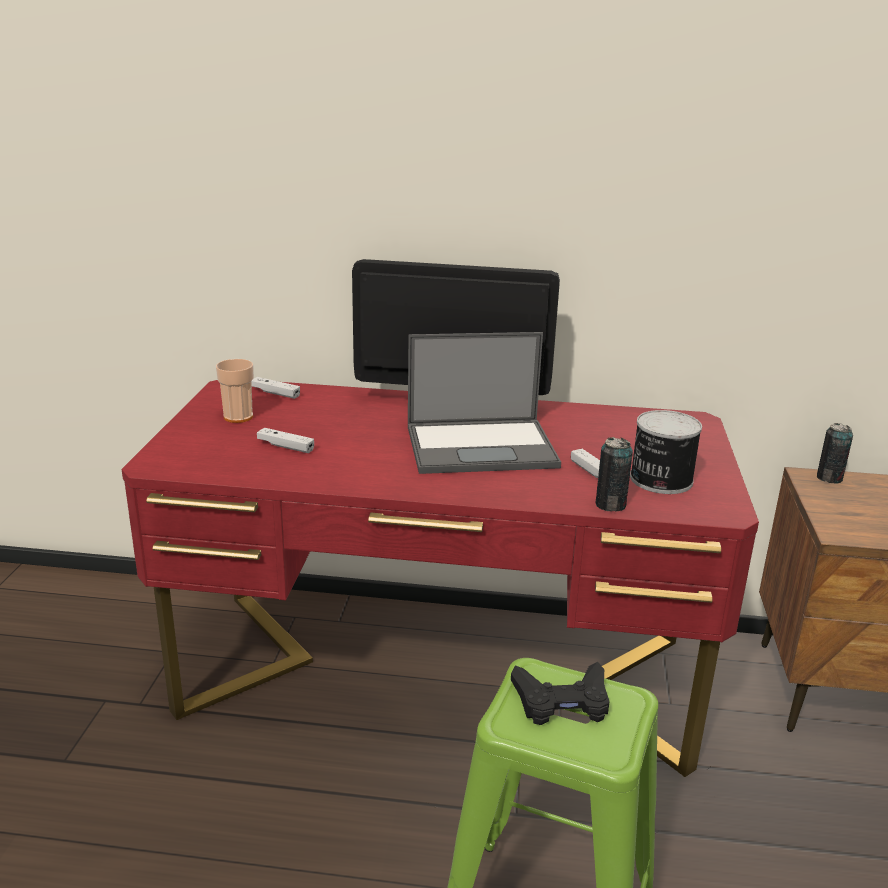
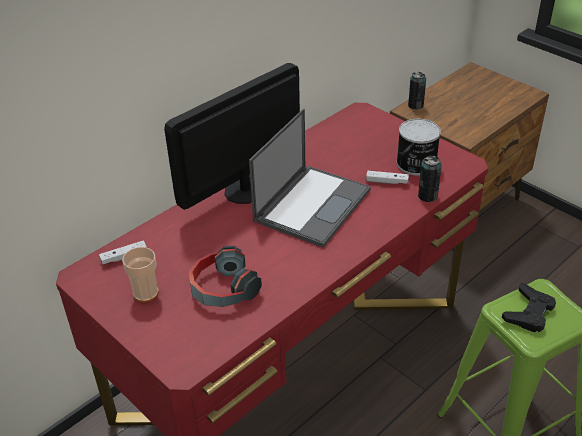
camera: 50 degrees left, 15 degrees up
(285, 446) = (222, 289): white game controller -> headphones

